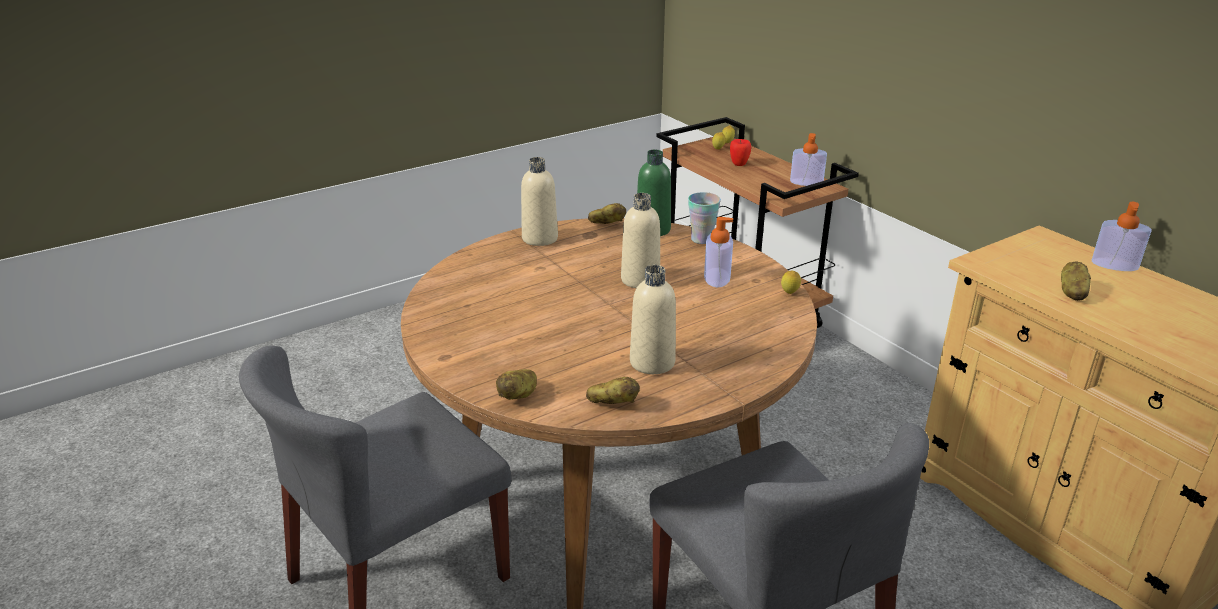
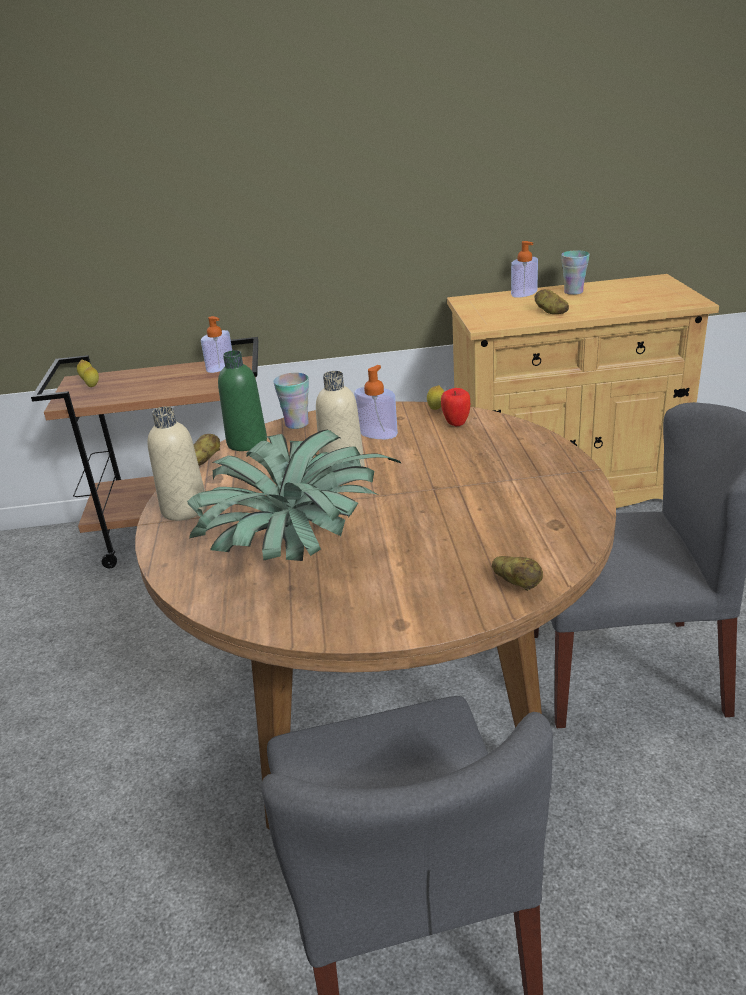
camera: 60 degrees left, 0 degrees up
(509, 294) = (294, 553): none -> potted plant
(613, 403) = (564, 531): potato -> none
(652, 362) = (504, 496): beige bottle -> none
(739, 164) = (140, 385): apple -> apple (456, 423)
(1166, 294) = (573, 292): none -> cup

